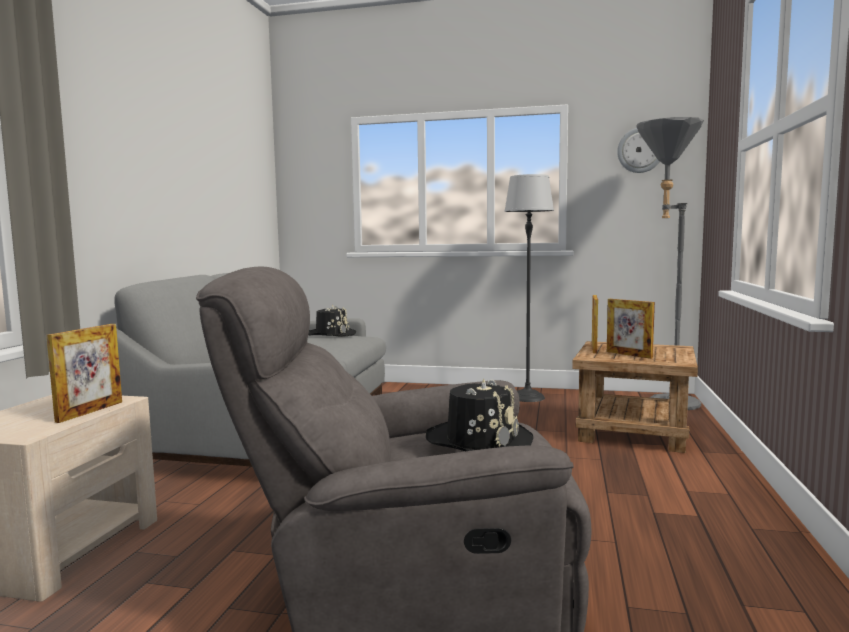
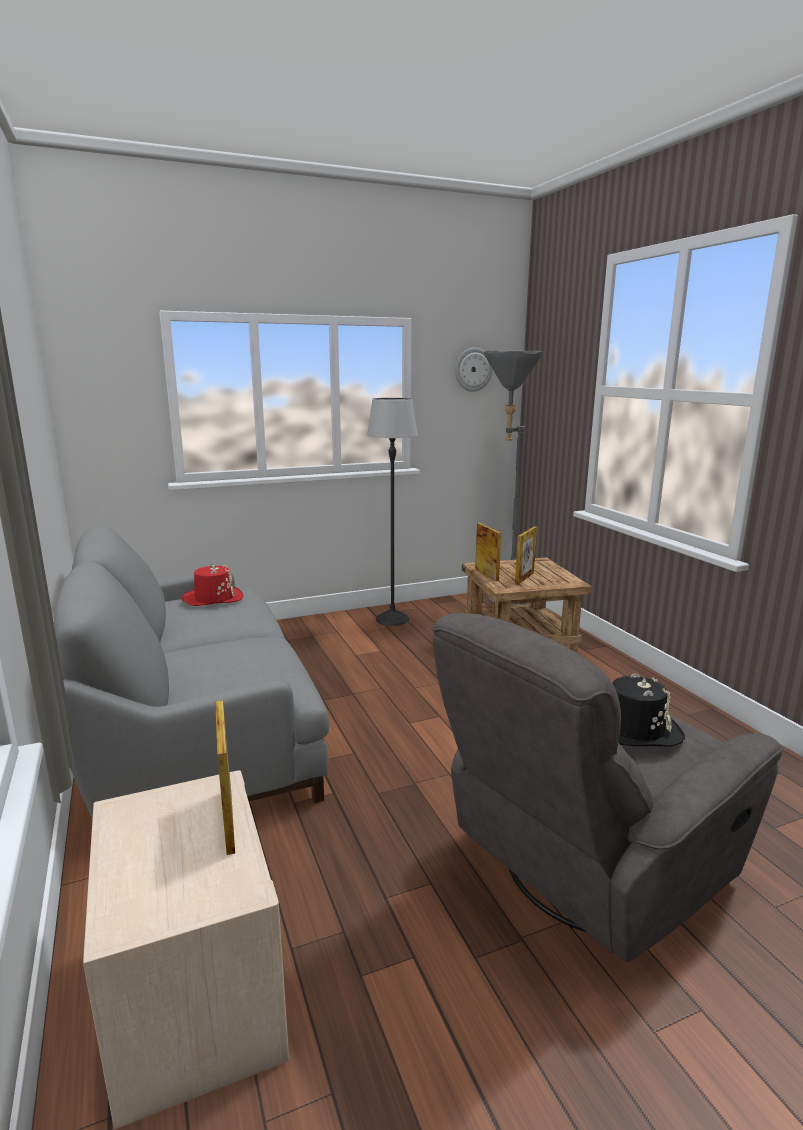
camera: 35 degrees left, 10 degrees up
(331, 334) = (213, 598): black hat -> red hat
(629, 354) = (524, 578): picture frame -> picture frame turned 75 degrees counterclockwise

